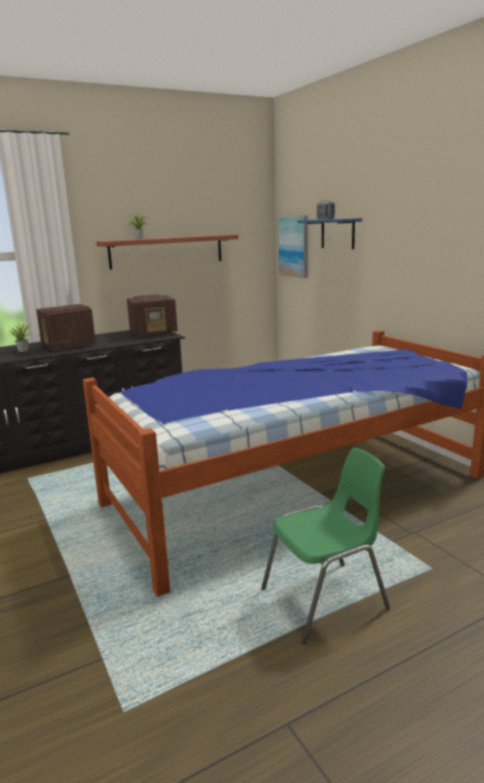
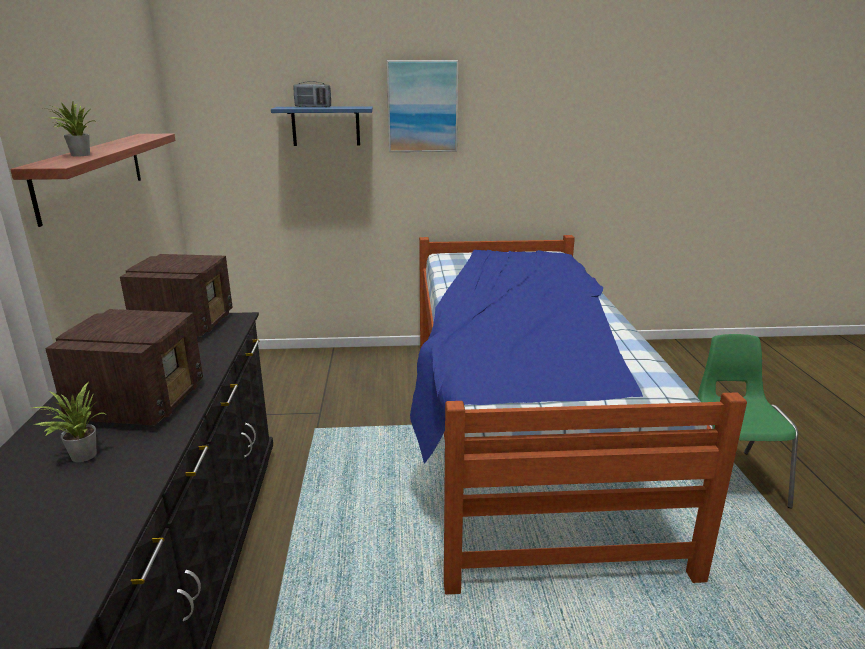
camera: 65 degrees left, 5 degrees up
(68, 346) = (141, 402): radio -> radio turned 75 degrees counterclockwise
(294, 246) = (224, 146): picture -> picture (422, 106)

